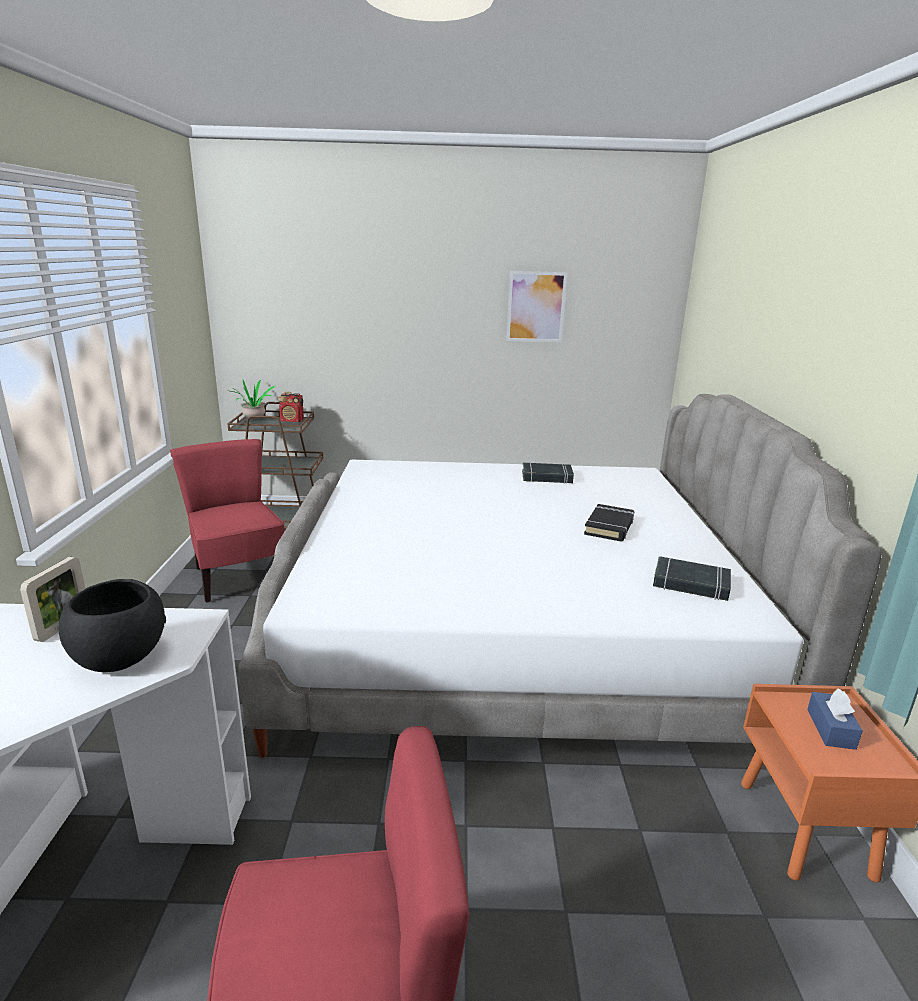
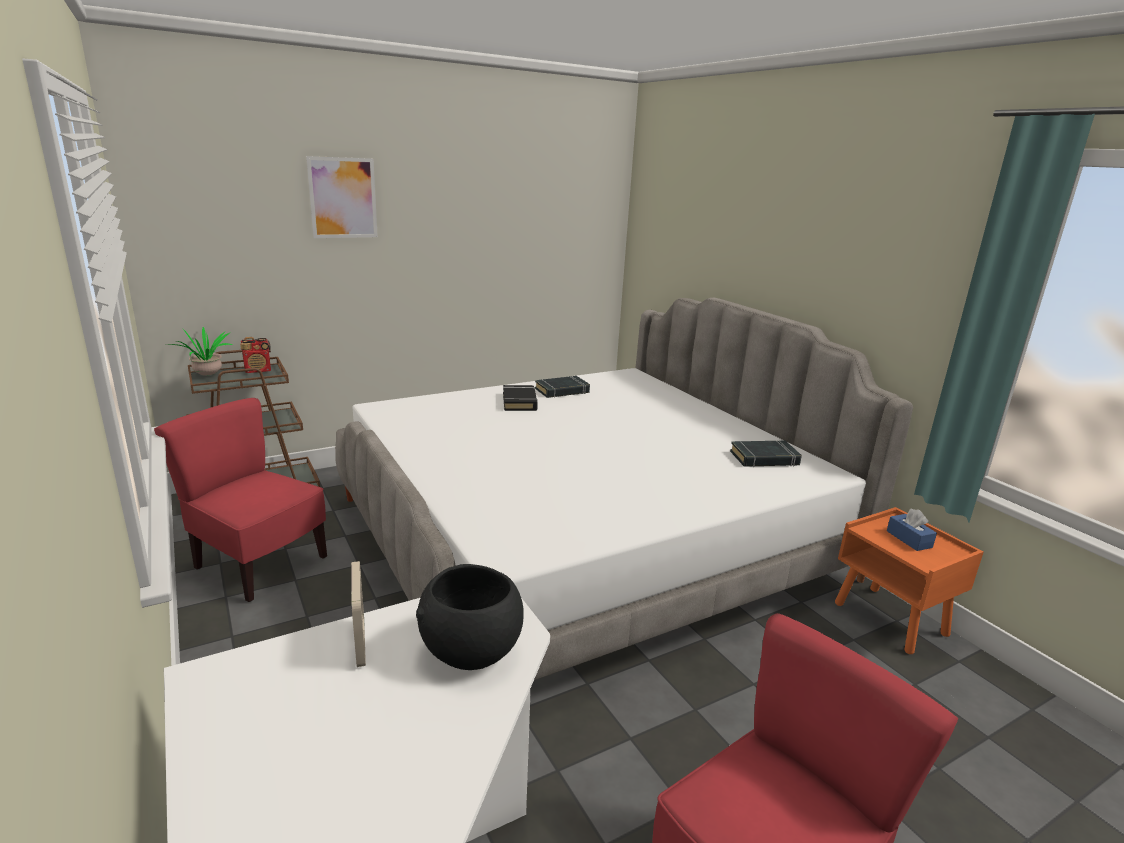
camera: 30 degrees left, 0 degrees up
(536, 307) = (505, 225): picture -> picture (343, 198)
(609, 527) = (661, 426): black book -> black book (519, 402)

